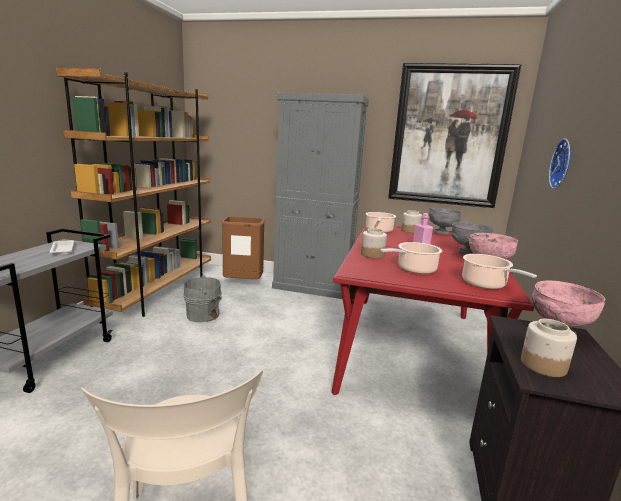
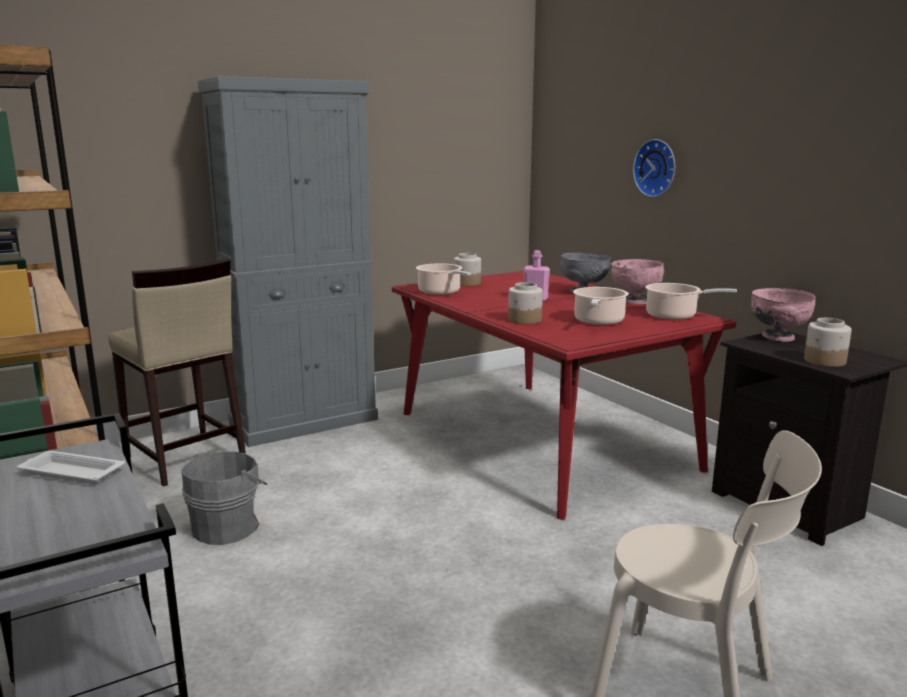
camera: 45 degrees left, 0 degrees up
(243, 283) = (184, 459): brown trash can -> beige stool
(442, 233) = (500, 277): grey bowl -> none
(449, 136) = (451, 138): picture -> none

